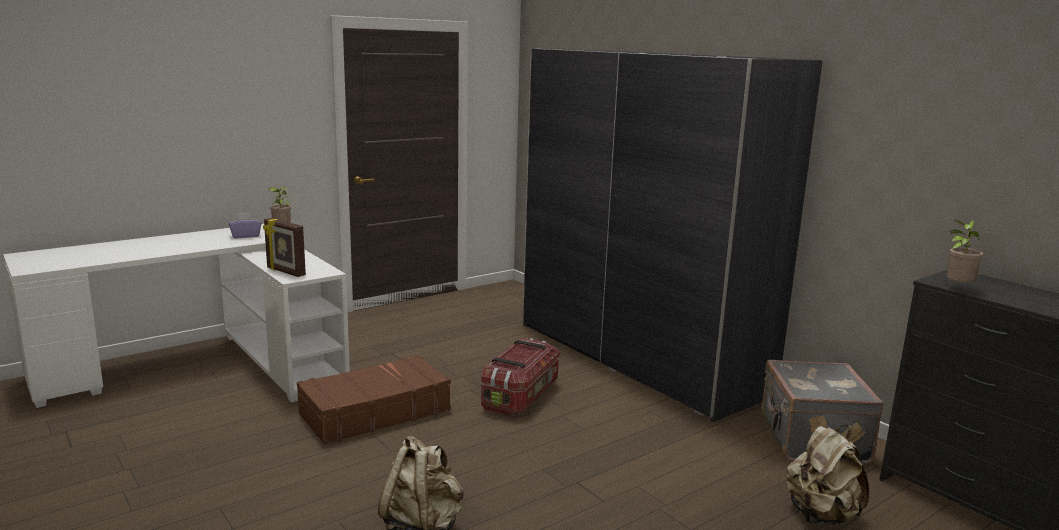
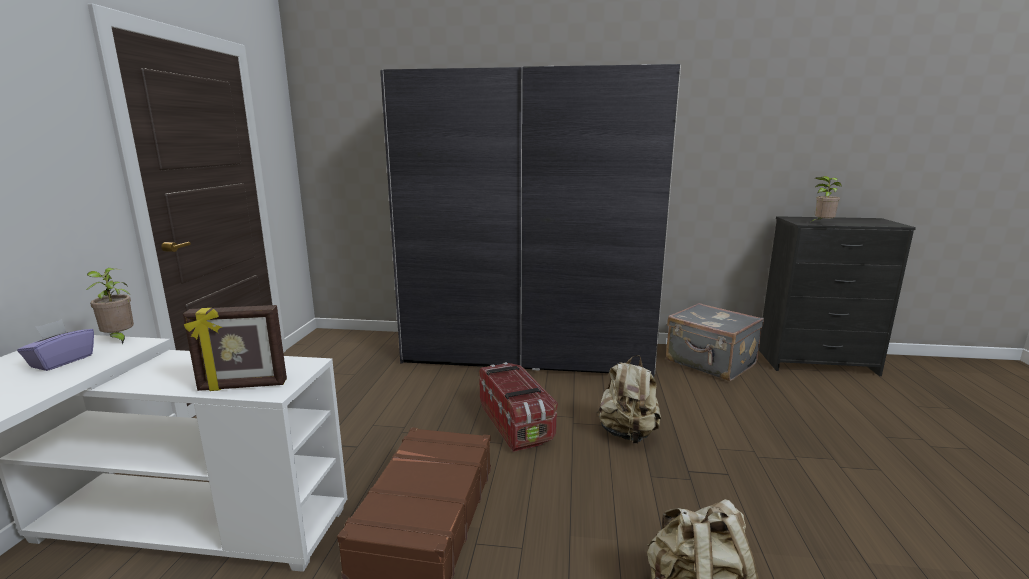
camera: 45 degrees left, 0 degrees up
(821, 515) = (807, 407): beige backpack -> beige backpack (627, 434)

